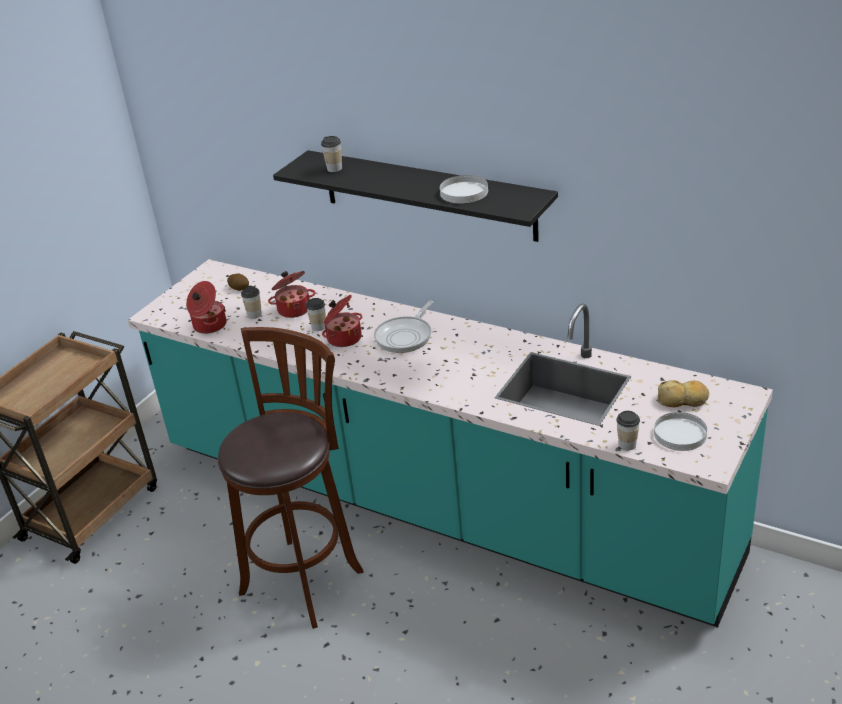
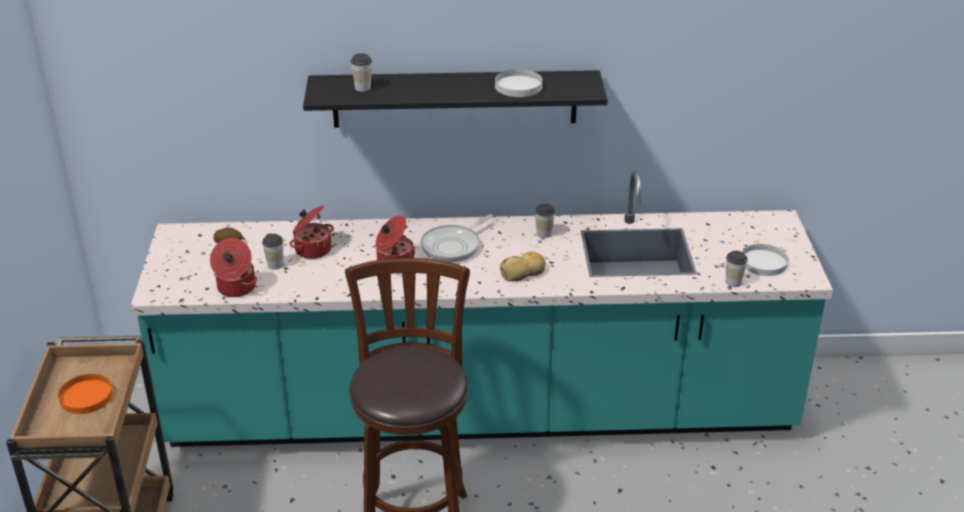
camera: 35 degrees left, 0 degrees up
(52, 382) = (87, 396): none -> orange plate
(319, 327) = (357, 259): cup -> cup (544, 234)
(405, 336) = (453, 246): frying pan -> frying pan turned 45 degrees clockwise
(683, 400) = (740, 236): bread -> bread (523, 272)

